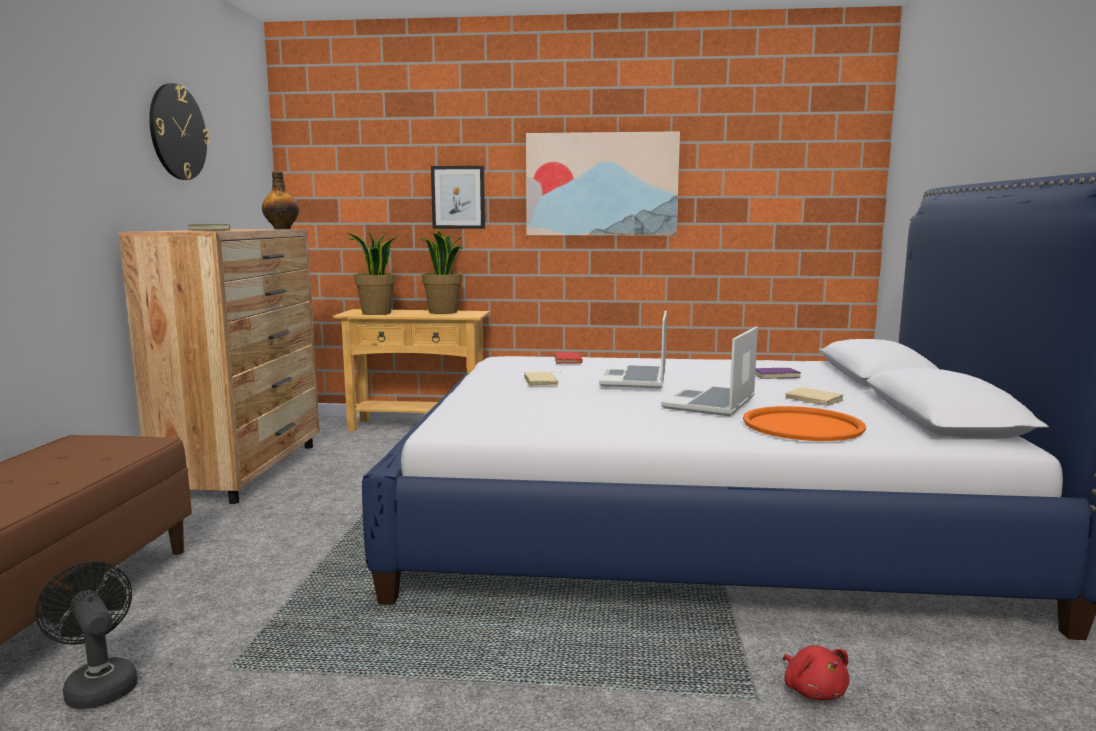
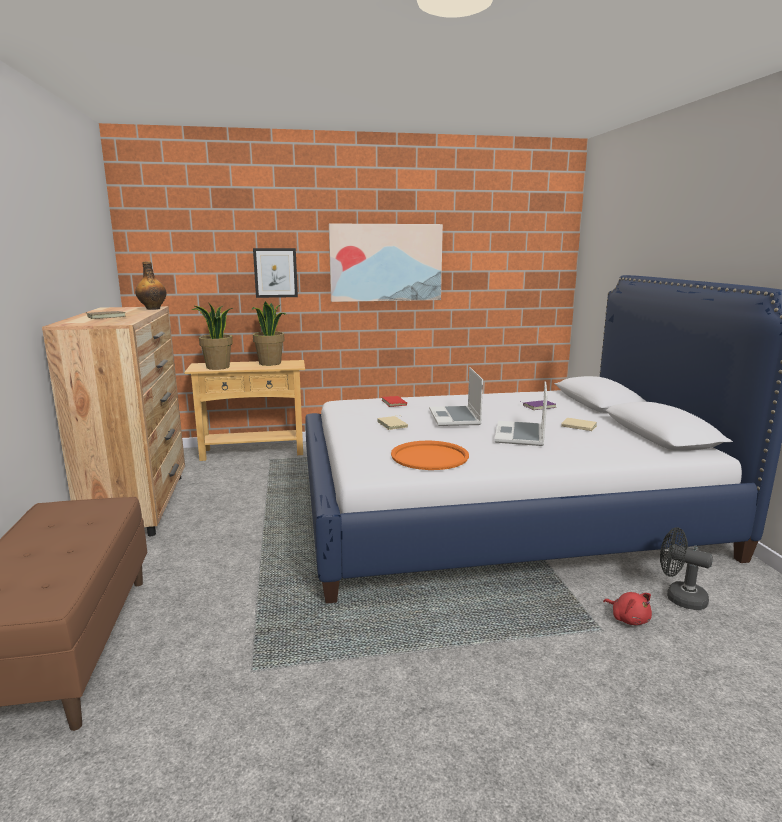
camera: 15 degrees left, 5 degrees up
(98, 685) = (159, 701): black fan -> black fan (679, 597)
(177, 132) = (63, 232): wall clock -> none
(802, 426) = (590, 450): orange tray -> orange tray (429, 456)

